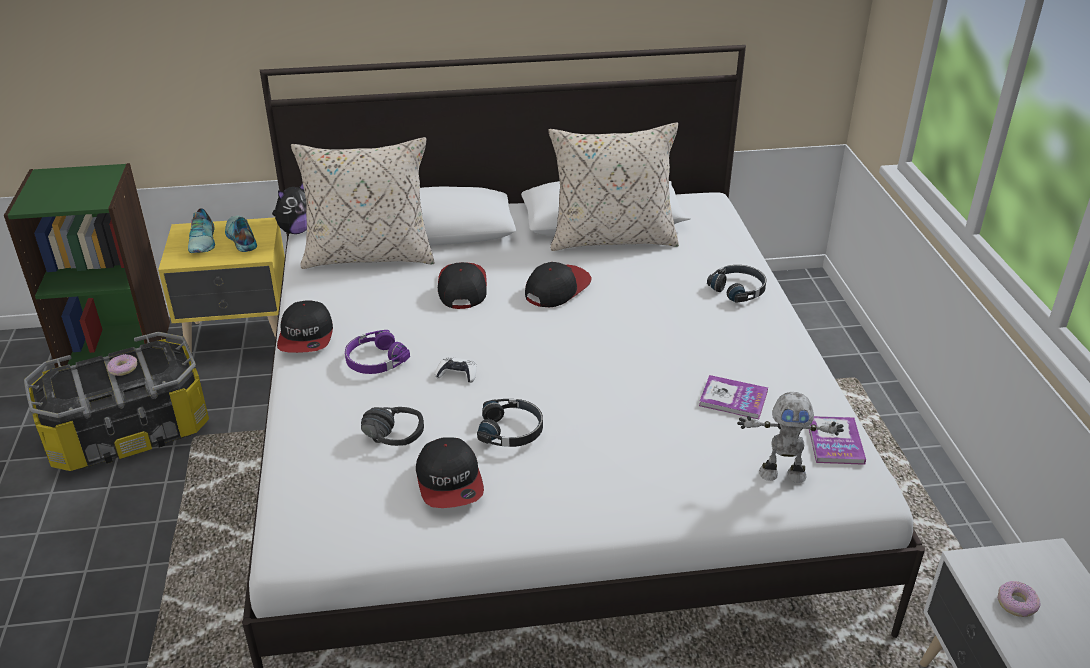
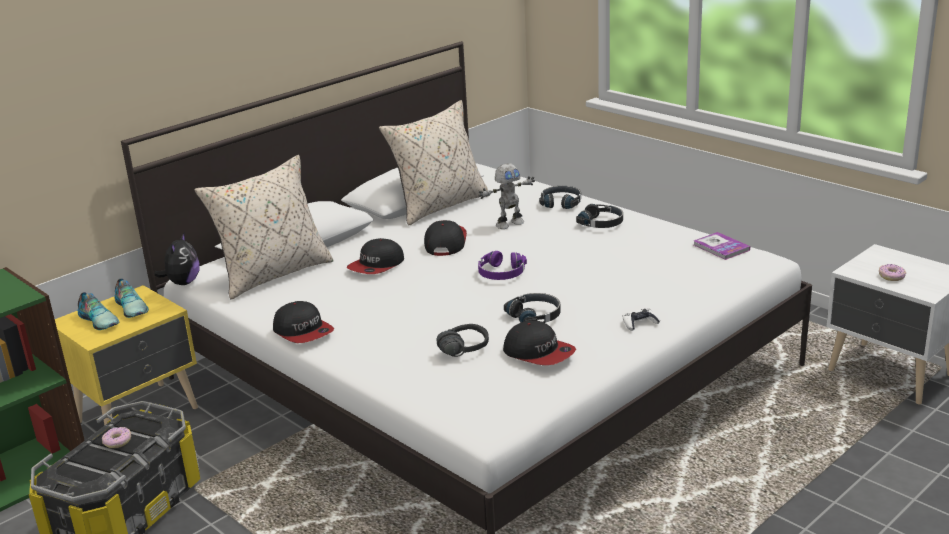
camera: 35 degrees left, 10 degrees down
(240, 238) = (132, 307): shoe -> shoe turned 150 degrees counterclockwise
(375, 360) = (380, 322): purple headphones -> purple headphones (501, 273)
(457, 374) = (451, 306): white game controller -> white game controller (639, 323)
(462, 288) = (376, 265): cap -> cap turned 105 degrees counterclockwise
(733, 399) = (639, 251): book -> none
(745, 338) = (601, 223): none -> black headphones
(782, 473) = (715, 271): toy robot -> toy robot (509, 224)

